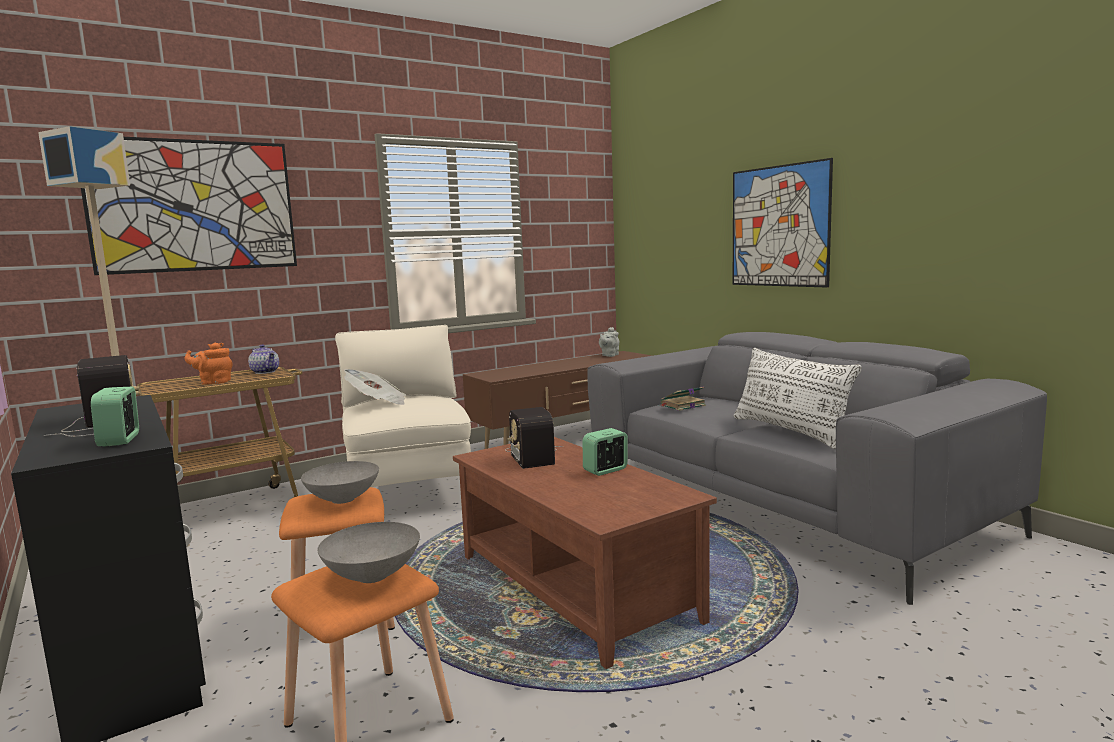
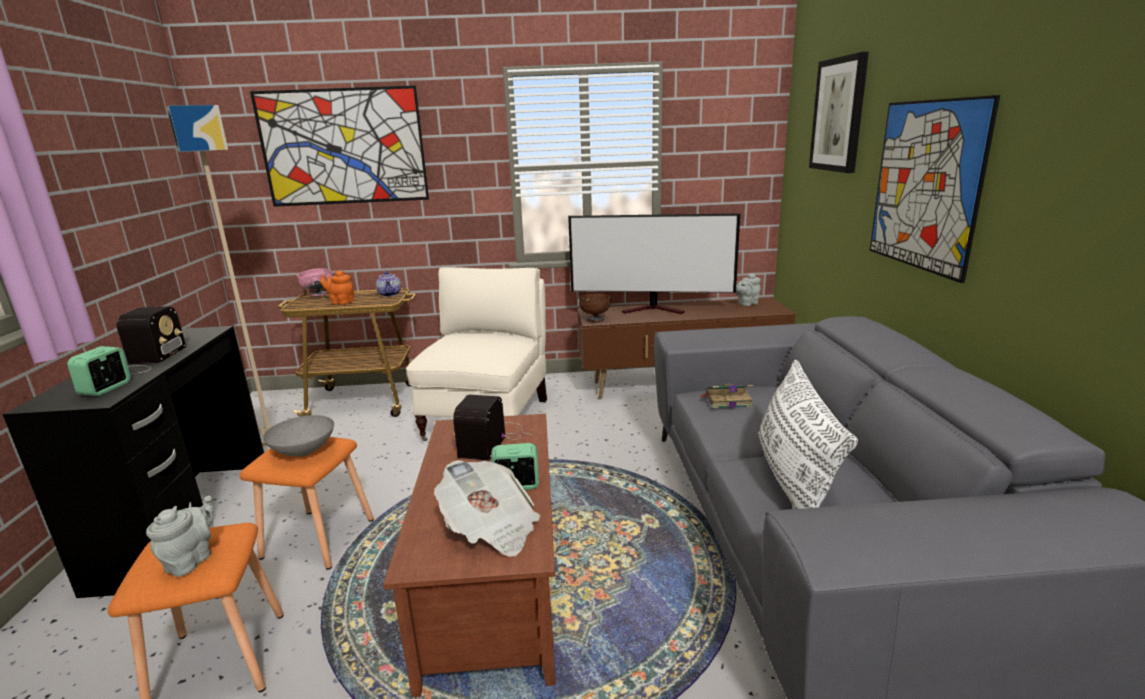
camera: 30 degrees right, 10 degrees up
(165, 381) = (318, 294): none -> pink bowl
(372, 577) = (191, 560): grey bowl -> grey teapot
(378, 403) = (453, 339): newspaper -> newspaper (491, 528)
(495, 377) = (595, 319): none -> brown bowl
(539, 366) = (655, 310): none -> television
(678, 187) = (839, 115): none -> picture

